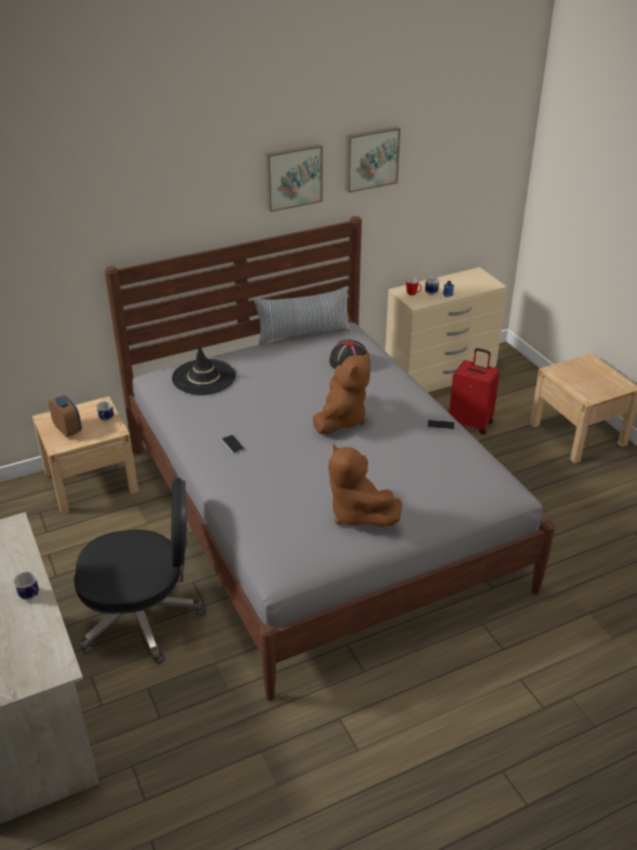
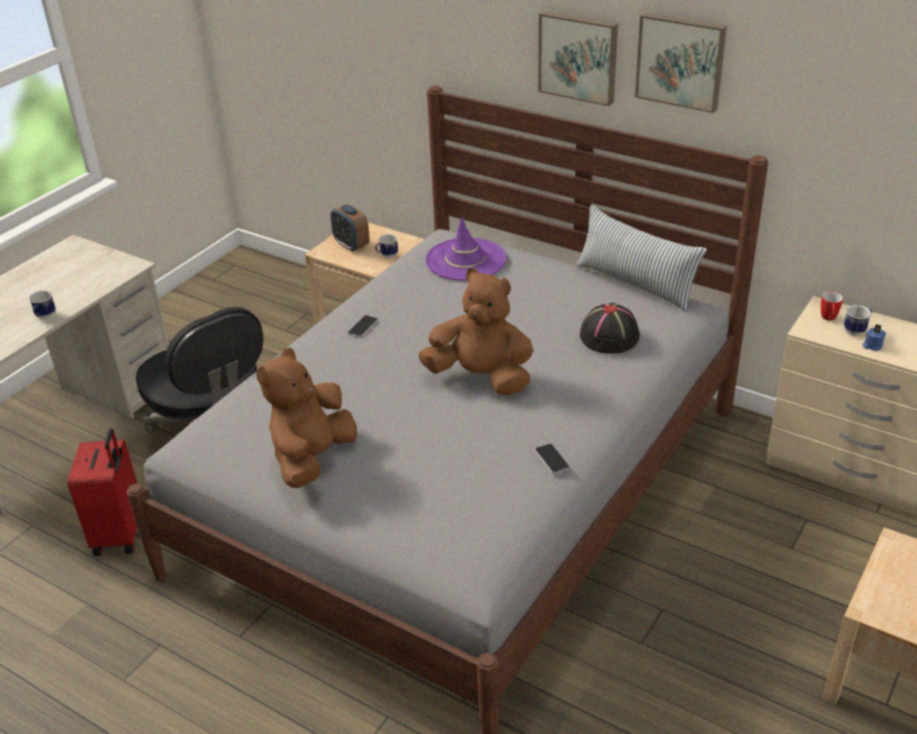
camera: 60 degrees right, 0 degrees up
(68, 430) = (351, 245): alarm clock -> alarm clock turned 120 degrees clockwise
(204, 377) = (466, 260): black hat -> purple hat
(341, 420) = (481, 377): brown plush toy -> brown plush toy turned 150 degrees counterclockwise
(370, 158) = (810, 78): picture -> picture (578, 57)
(471, 423) = (788, 546): red suitcase -> red suitcase (121, 534)

